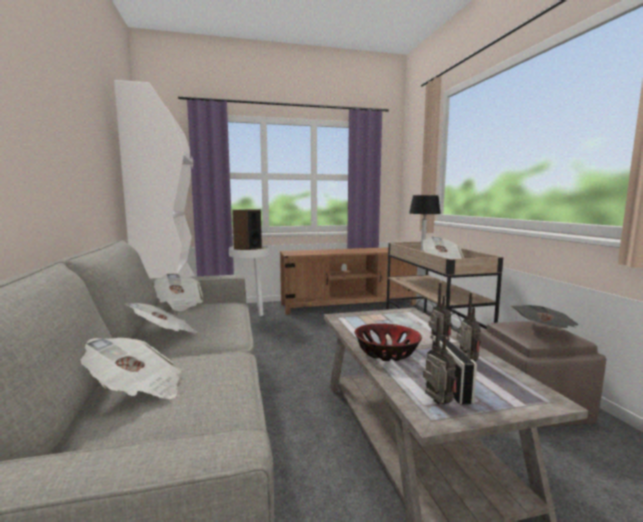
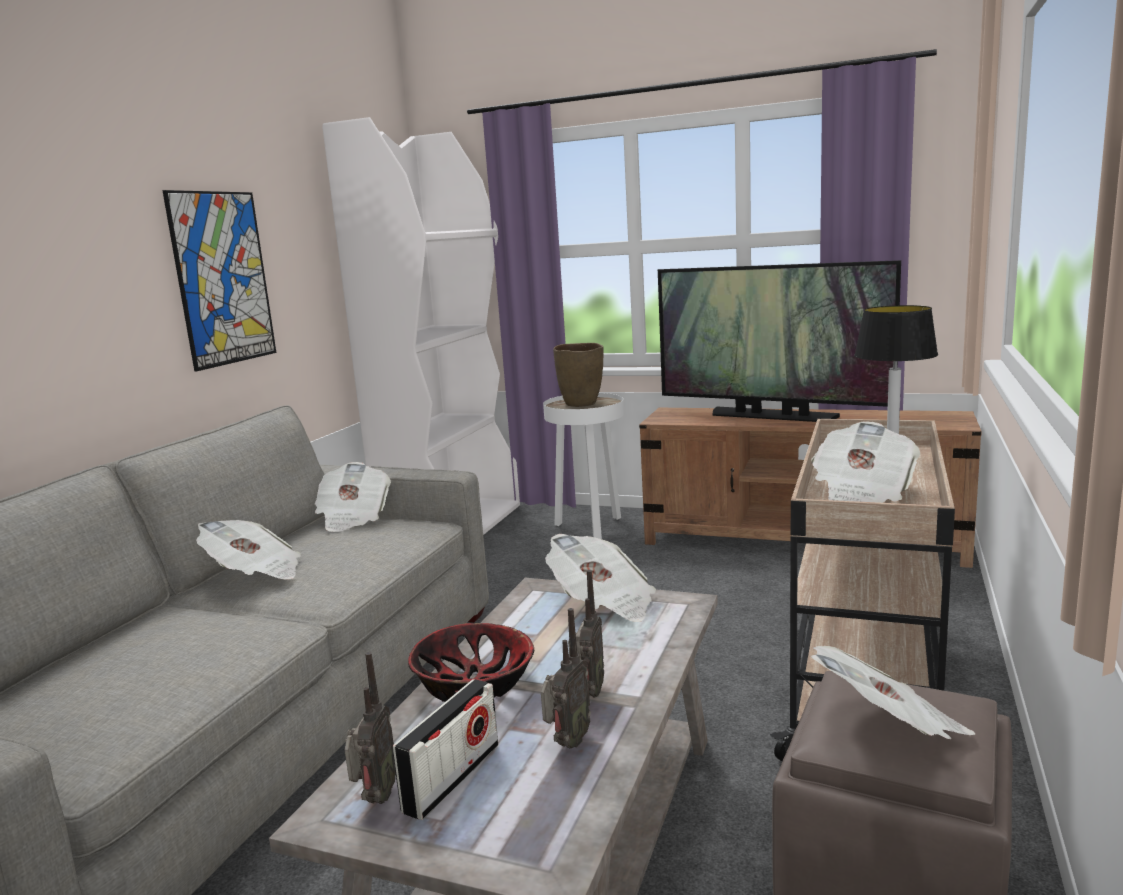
camera: 35 degrees right, 5 degrees up
(78, 154) = (223, 278): none -> picture
(138, 389) = (115, 655): newspaper -> newspaper (603, 603)
(247, 249) = (581, 404): speaker -> brown vase
(336, 251) = (771, 416): none -> television

